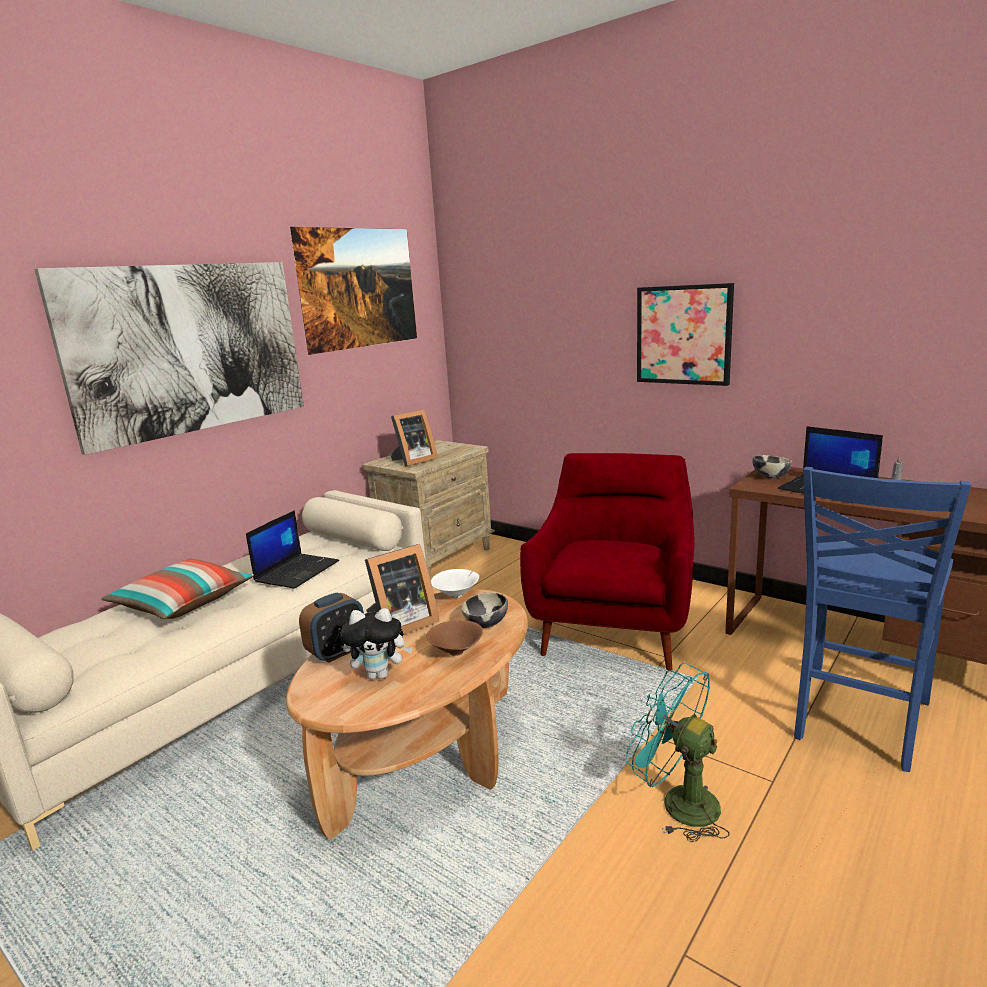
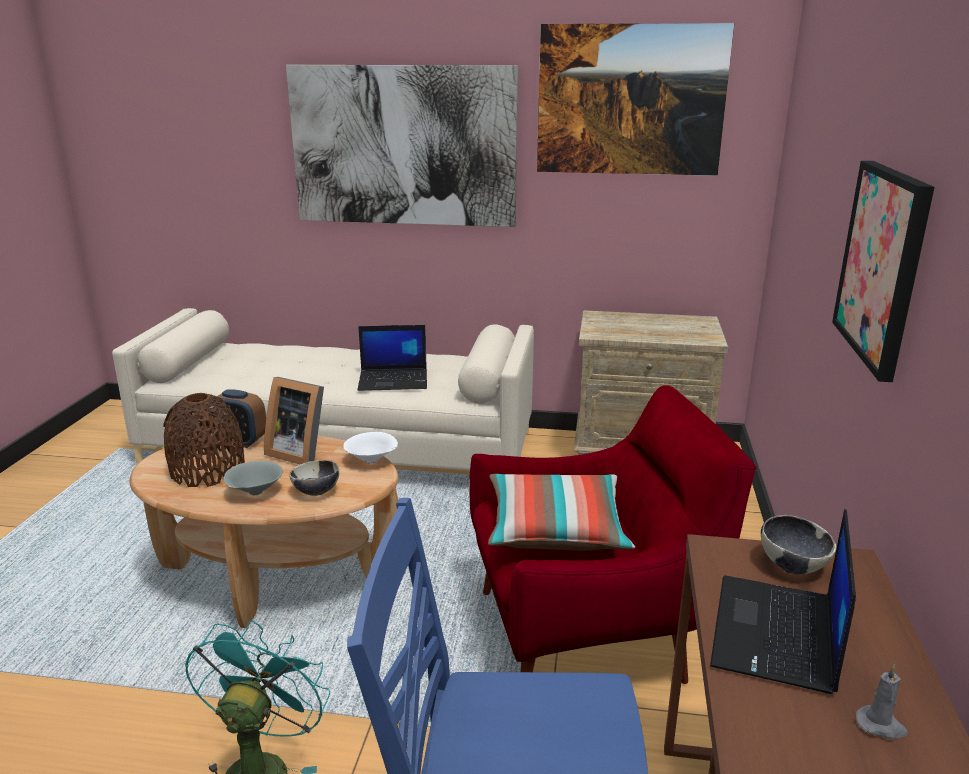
camera: 60 degrees right, 5 degrees up
(183, 604) = (313, 363): pillow -> pillow (556, 530)
(380, 675) = (207, 470): plush toy -> brown vase
(413, 461) = (618, 327): picture frame -> none
(456, 653) = (254, 492): brown bowl -> grey bowl

